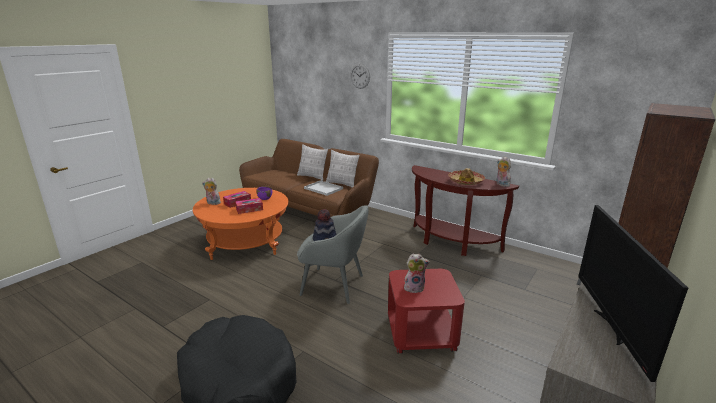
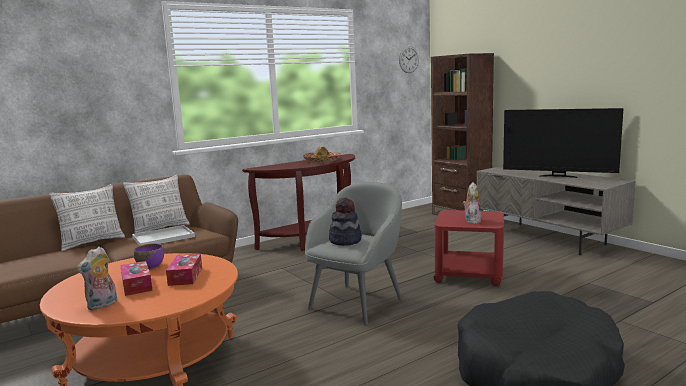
camera: 70 degrees left, 10 degrees down
(360, 76) = (119, 65): wall clock -> wall clock (408, 59)
(501, 184) = (343, 156): plush toy -> none

